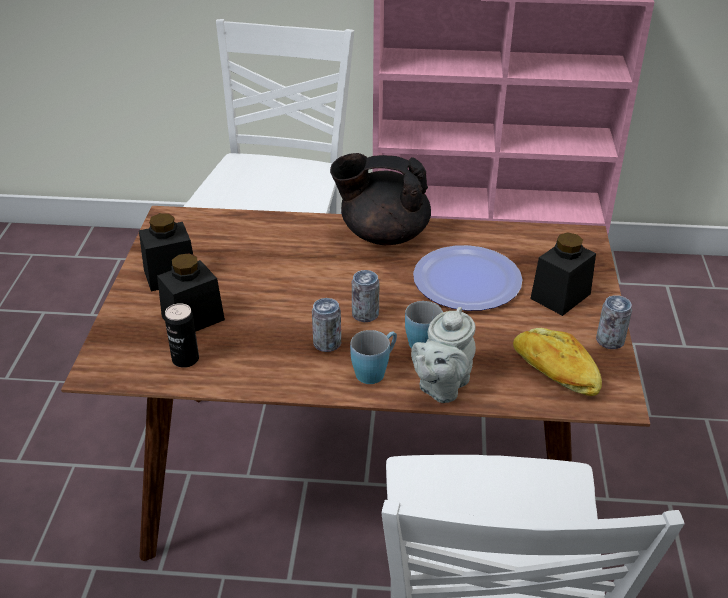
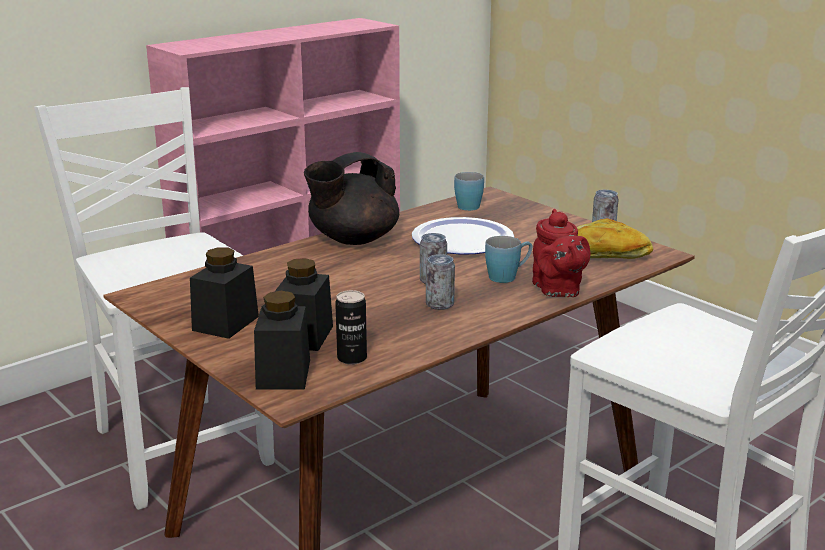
camera: 45 degrees left, 15 degrees down
(375, 370) = (501, 302): blue mug -> blue mug (468, 205)
(441, 386) = (557, 290): grey teapot -> red teapot
(560, 296) = (534, 224): black jar -> black jar (283, 374)

